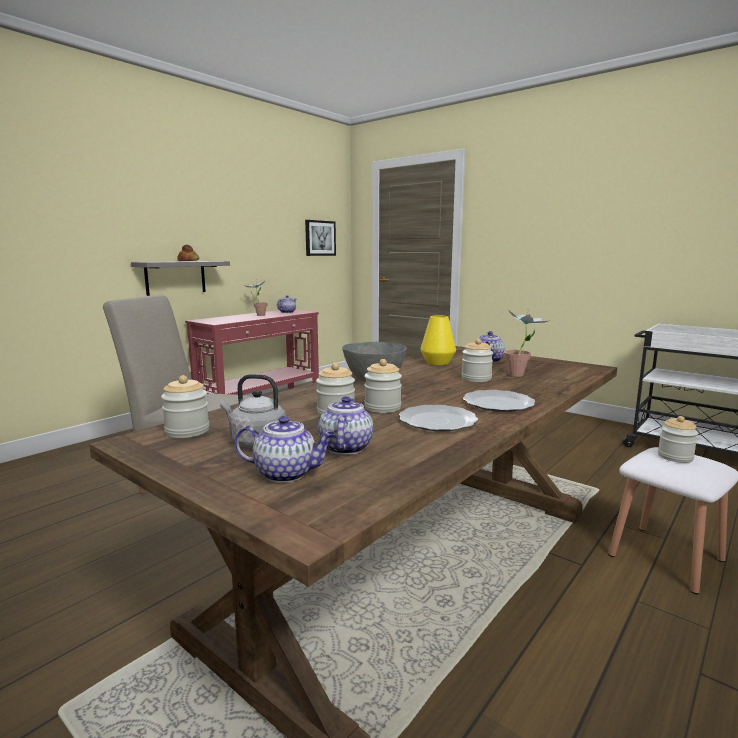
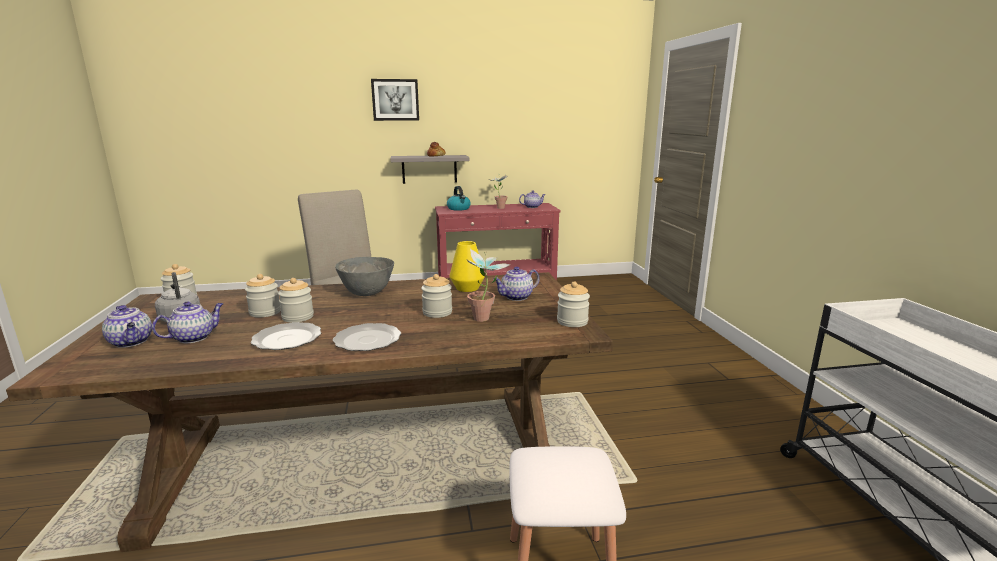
camera: 40 degrees right, 5 degrees up
(221, 319) = (459, 209): none -> kettle
(320, 238) = (596, 131): picture -> picture (395, 100)
(675, 457) = (564, 464): jar -> jar (572, 321)

